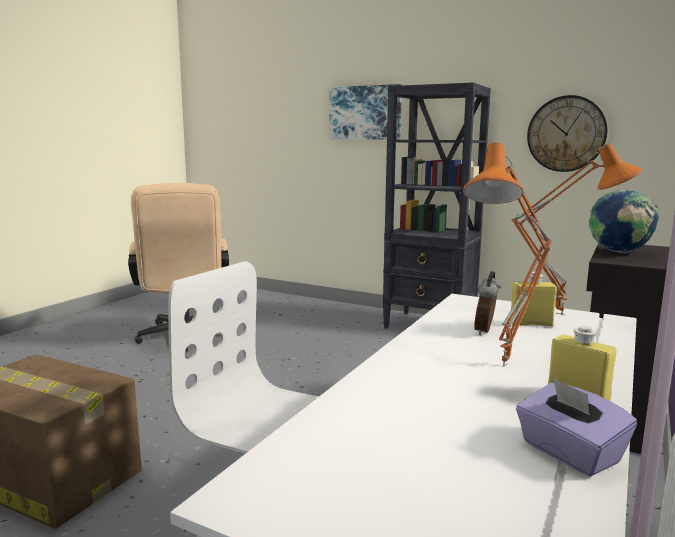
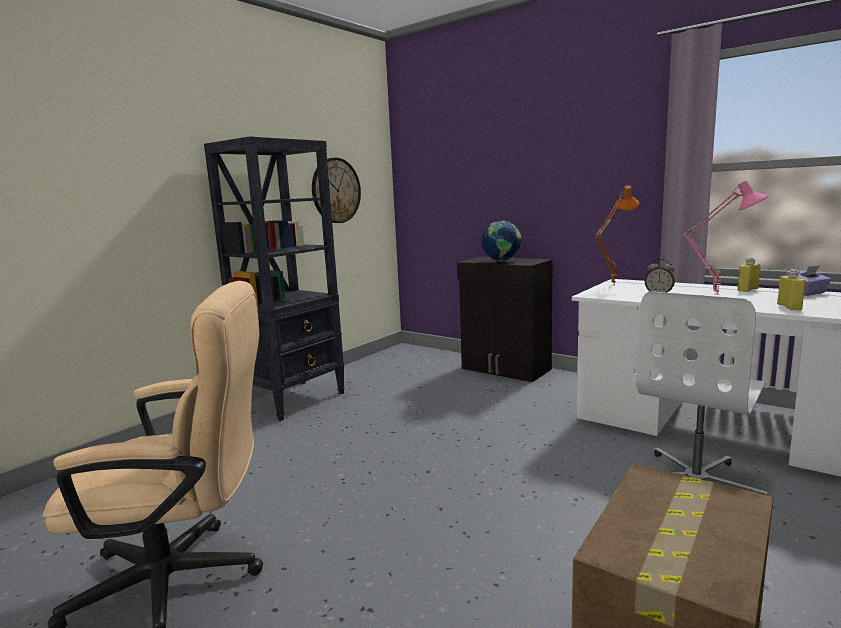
camera: 80 degrees left, 0 degrees up
(365, 113) = (141, 169): picture -> none
(508, 367) = (717, 294): orange table lamp -> pink table lamp
(531, 324) = (638, 289): yellow bottle -> yellow bottle (789, 307)

